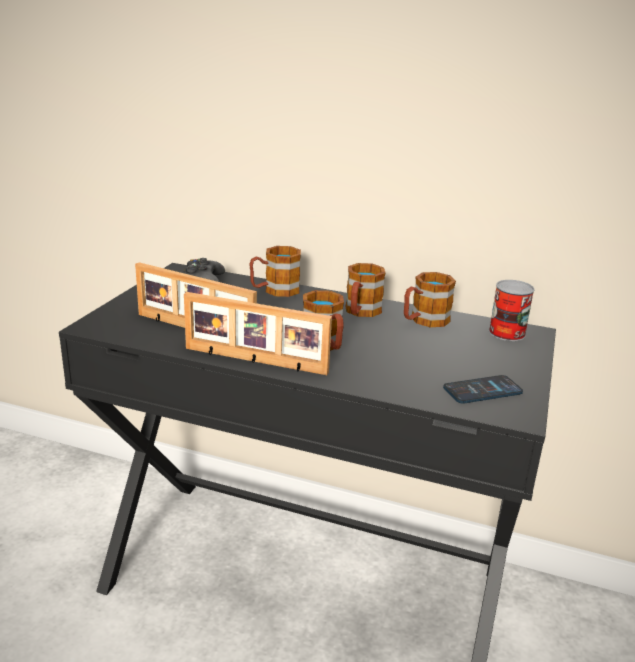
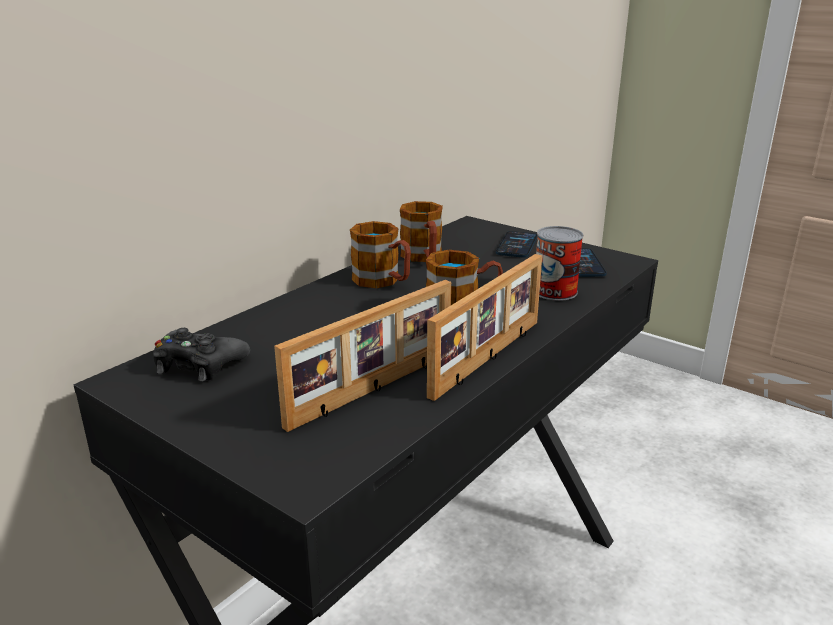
camera: 70 degrees left, 0 degrees up
(274, 290) = (277, 318): mug -> none
(497, 356) = (517, 245): none -> phone
(507, 333) = (469, 232): can -> can (555, 291)

